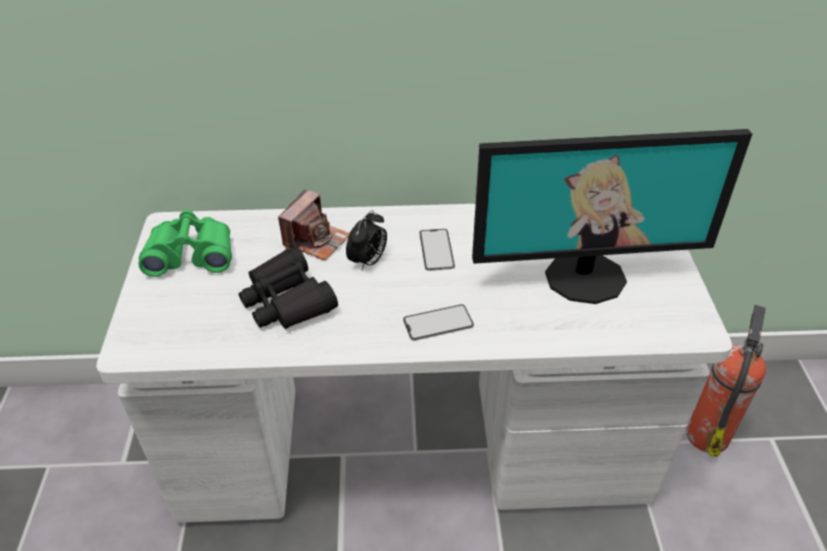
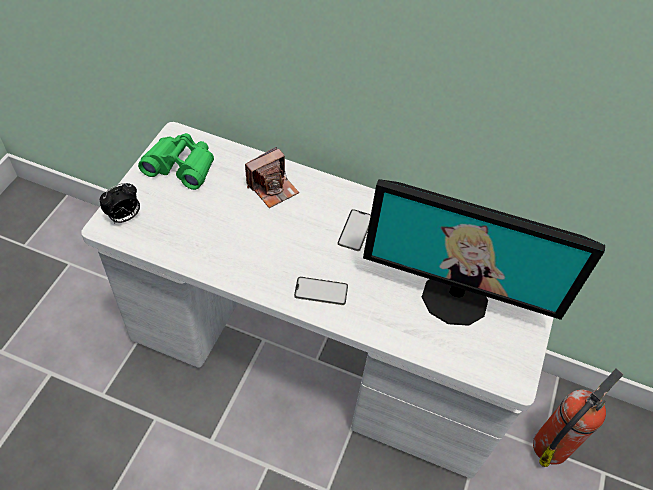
camera: 20 degrees right, 10 degrees up
(287, 300) = (226, 230): black binoculars -> none
(368, 261) = (299, 220): alarm clock -> alarm clock (124, 217)

